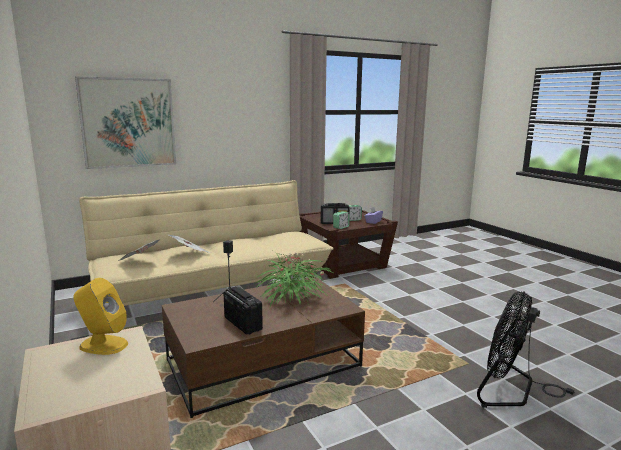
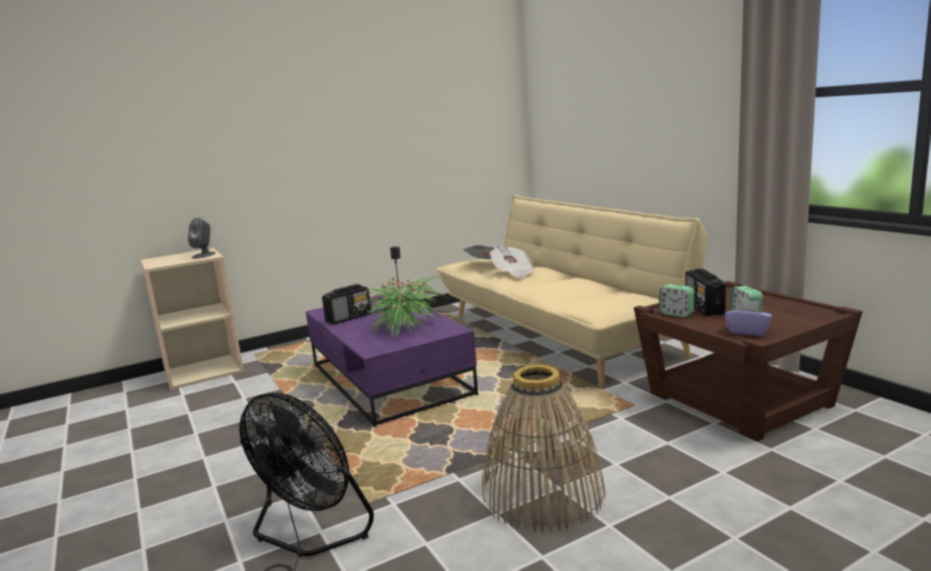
camera: 90 degrees right, 0 degrees up
(103, 345) = (204, 255): yellow speaker -> grey speaker
(128, 123) = (580, 120): picture -> none
(264, 363) = (391, 380): brown coffee table -> purple coffee table
(441, 312) = (542, 493): none -> basket

